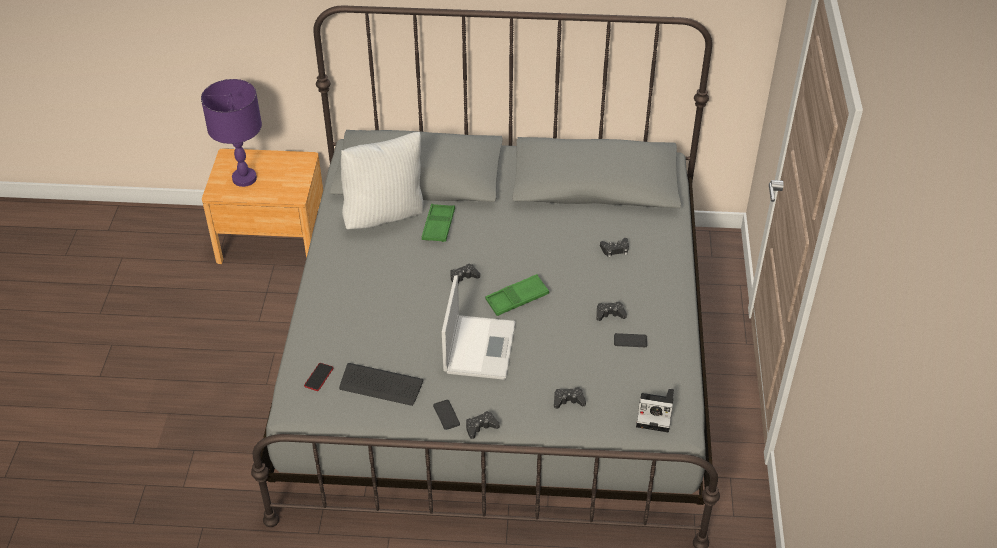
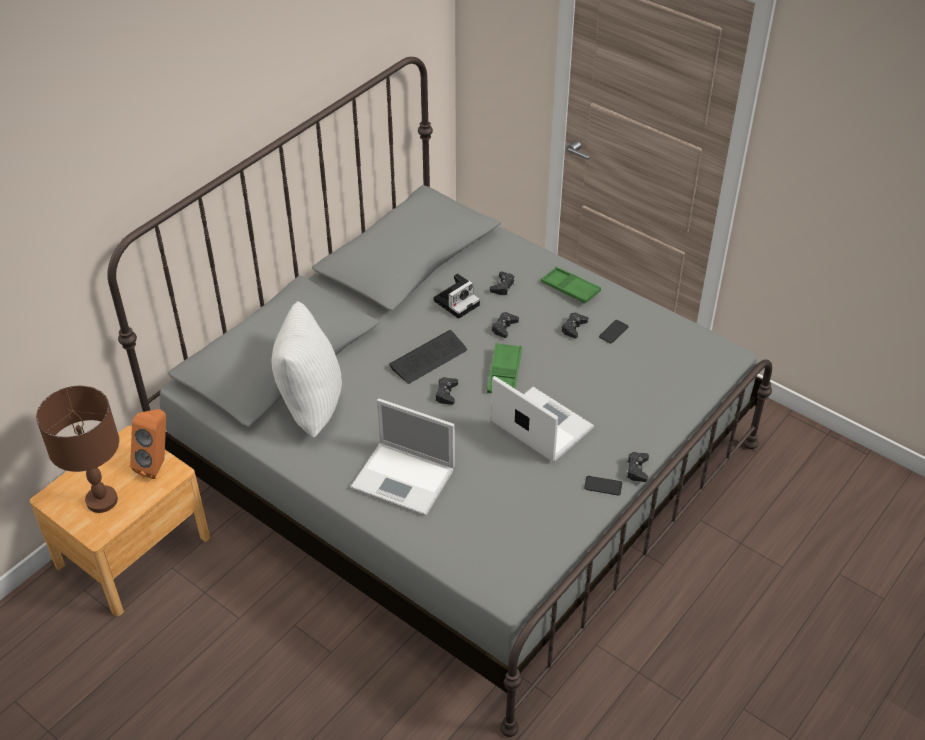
camera: 55 degrees left, 0 degrees up
(244, 179) = (102, 500): purple table lamp -> brown table lamp
(295, 184) = (157, 464): none -> orange speaker
(319, 377) = (482, 554): phone -> none
(358, 299) = (405, 479): none -> laptop
(381, 385) = (531, 514): keyboard -> keyboard (428, 358)
(438, 226) = (363, 377): green tray -> green tray (570, 288)
(568, 400) = (649, 401): black game controller -> black game controller (504, 327)
(656, 413) = (703, 358): camera -> camera (457, 301)

